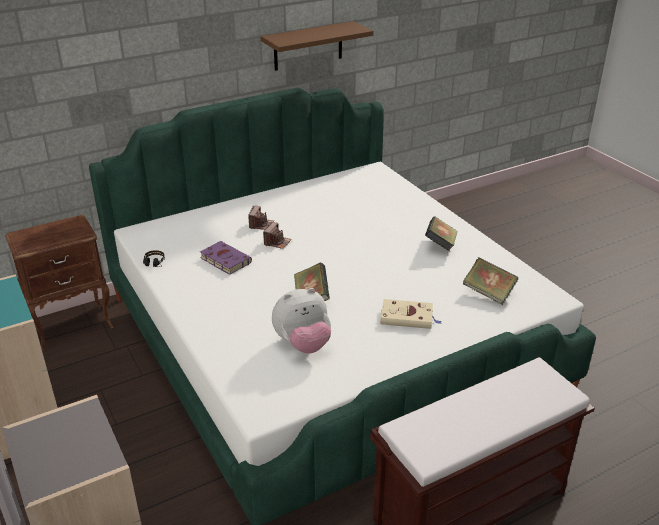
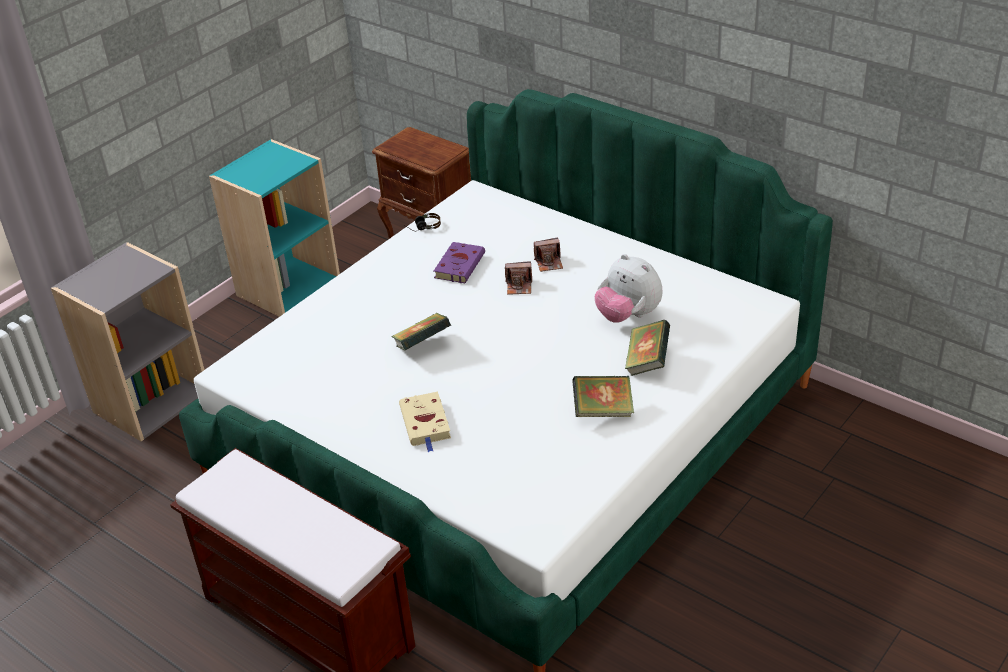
camera: 70 degrees right, 5 degrees up
(303, 344) = (340, 365): plush toy -> plush toy (628, 315)
(308, 46) = (745, 91): brown shelf -> none
(488, 293) = (515, 477): book -> book (647, 361)

